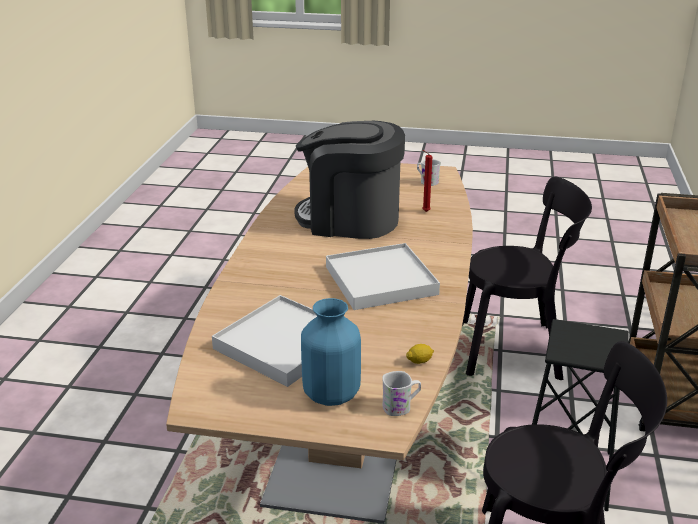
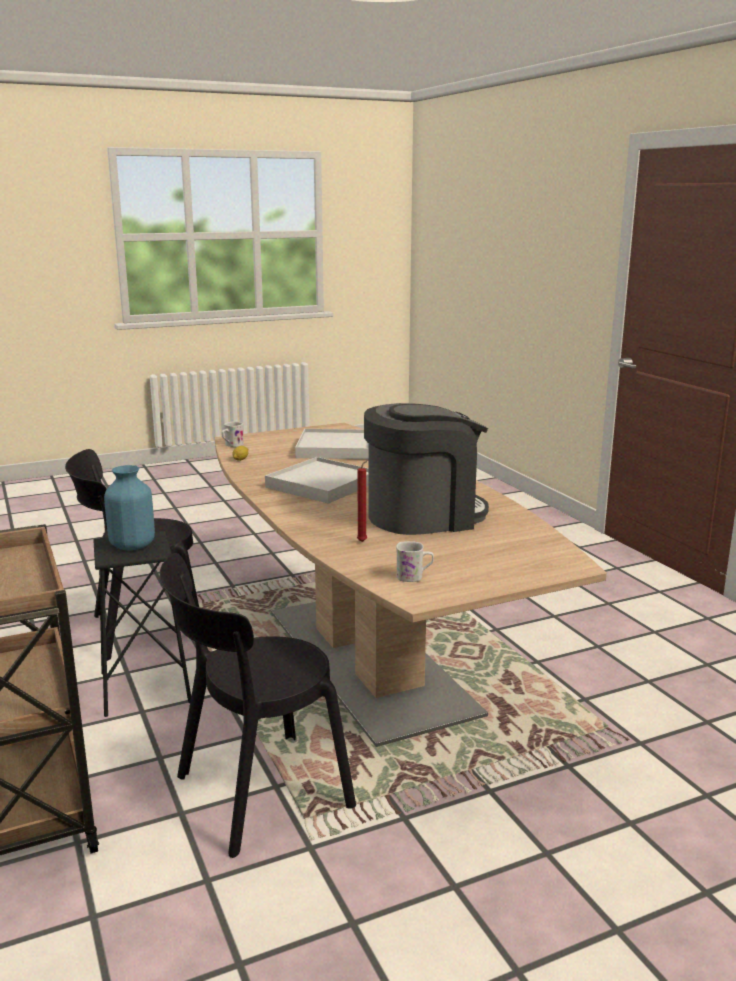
camera: 145 degrees right, 10 degrees down
(331, 394) = (276, 441): blue vase -> blue vase (132, 546)

